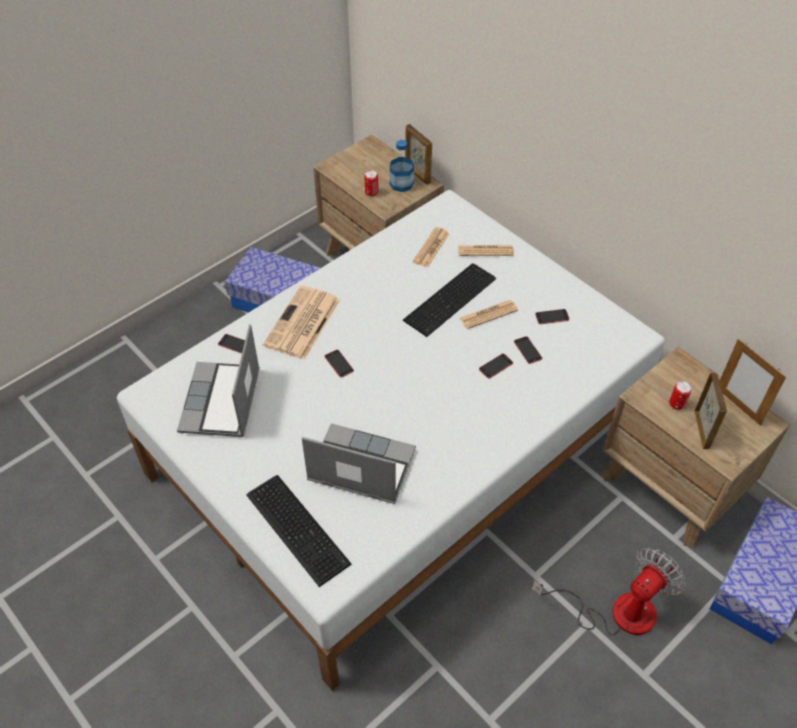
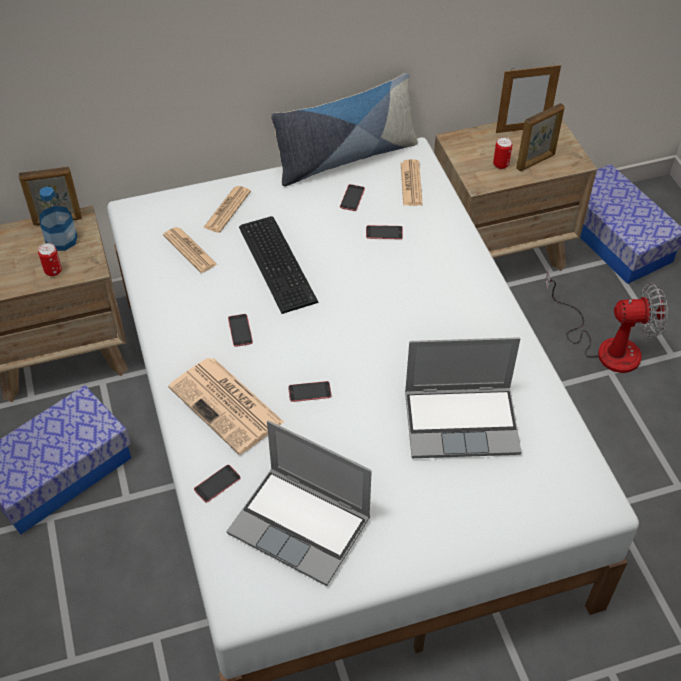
camera: 65 degrees left, 0 degrees up
(298, 526) = (516, 504): keyboard -> none
(360, 466) = (462, 422): laptop -> laptop turned 135 degrees counterclockwise
(488, 314) = (318, 242): newspaper -> newspaper (411, 183)
(496, 366) = (390, 264): phone -> phone (240, 330)
(595, 296) = (345, 157): none -> pillow
(616, 611) = (606, 346): fan -> fan turned 105 degrees clockwise
(702, 429) = (536, 161): picture frame -> picture frame turned 120 degrees clockwise

